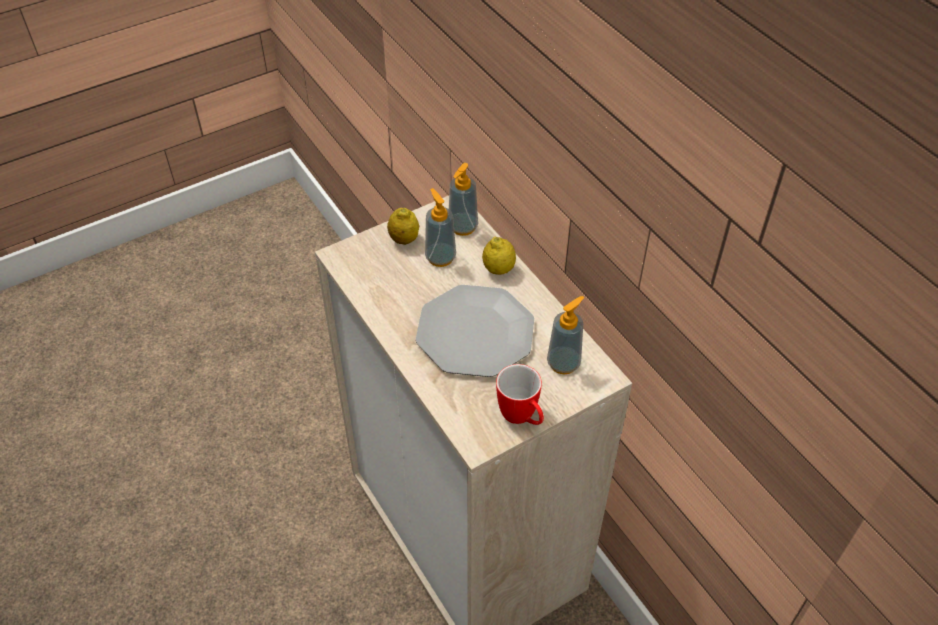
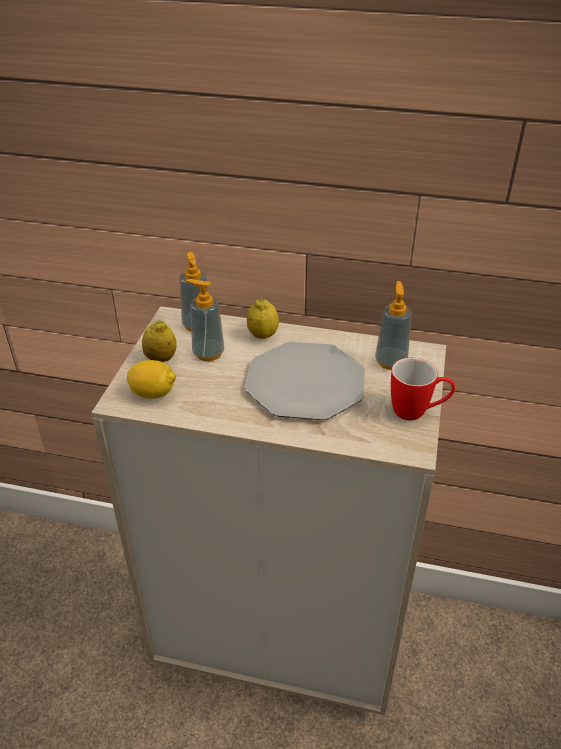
camera: 45 degrees left, 10 degrees down
(366, 264) = (153, 393): none -> lemon

